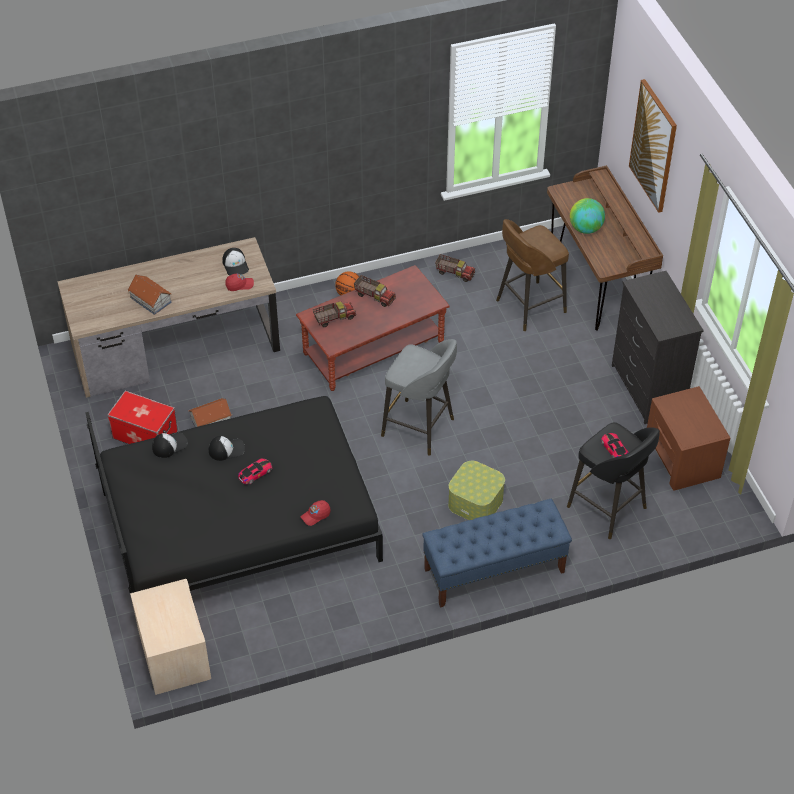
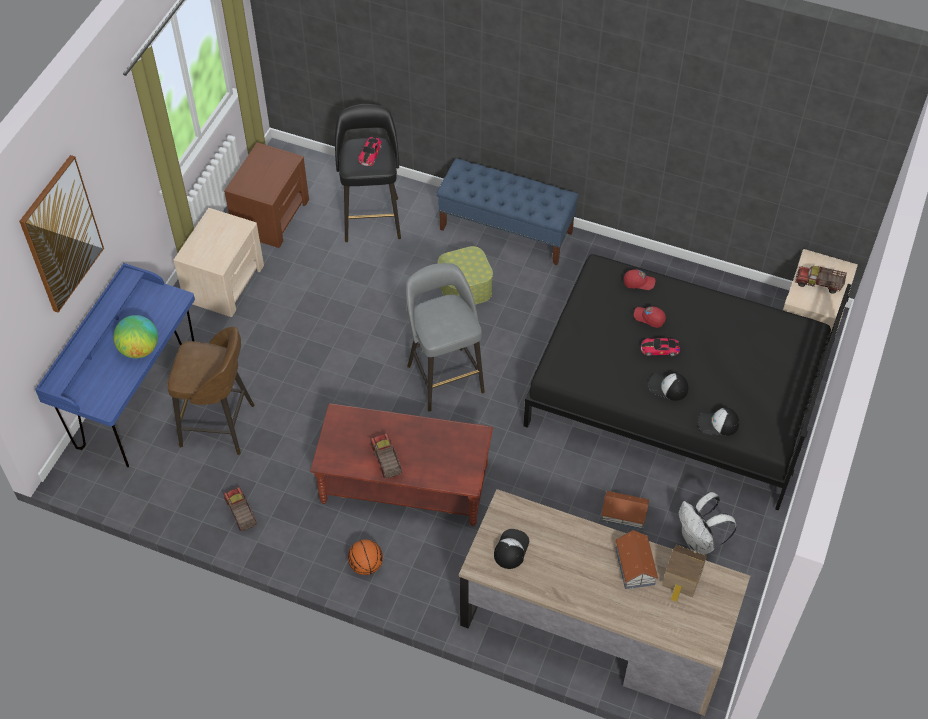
camera: 140 degrees left, 5 degrees up
(115, 309) = (682, 580): none -> toy house
(144, 435) = (699, 542): storage box -> white backpack
(239, 285) = (528, 519): red cap -> red cap (649, 318)
(334, 318) = (448, 463): toy truck -> toy truck (818, 284)
(595, 286) = (137, 404): brown desk -> blue desk
(647, 390) = (224, 282): black dresser -> beige nightstand

